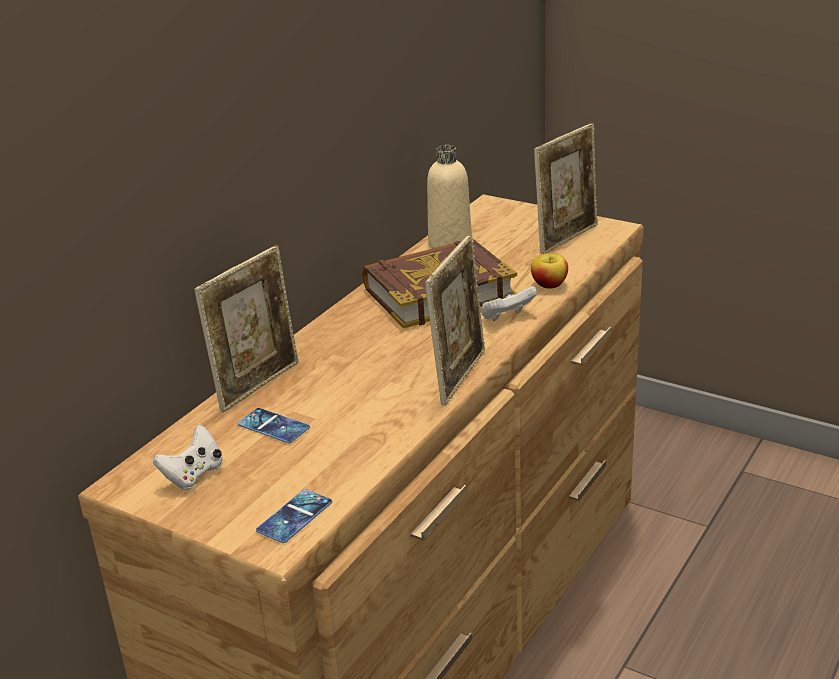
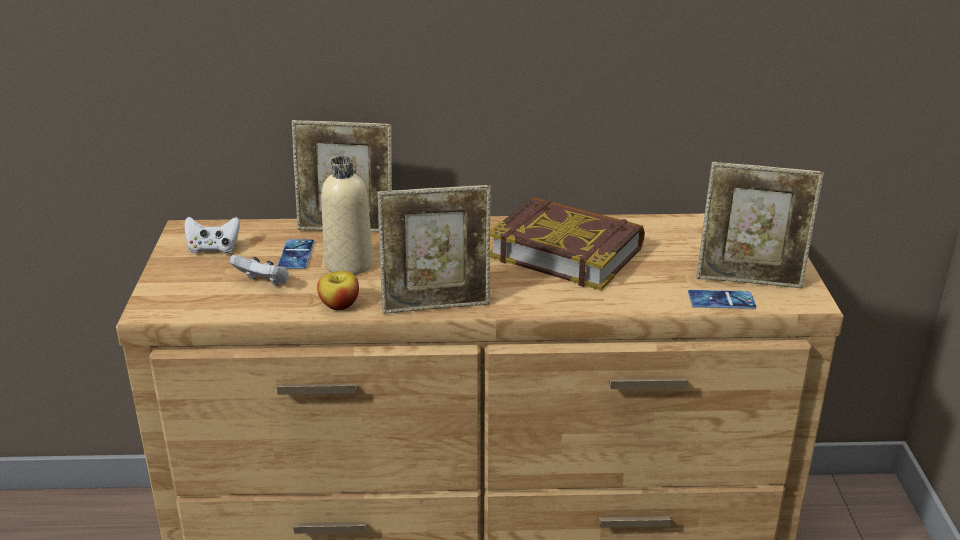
camera: 55 degrees right, 0 degrees up
(294, 516) = (188, 303): phone -> phone (721, 300)
(450, 244) = (659, 229): beige bottle -> beige bottle (349, 264)
(507, 317) = (559, 297): white game controller -> white game controller (263, 283)
(549, 284) = (644, 299): apple -> apple (339, 305)

